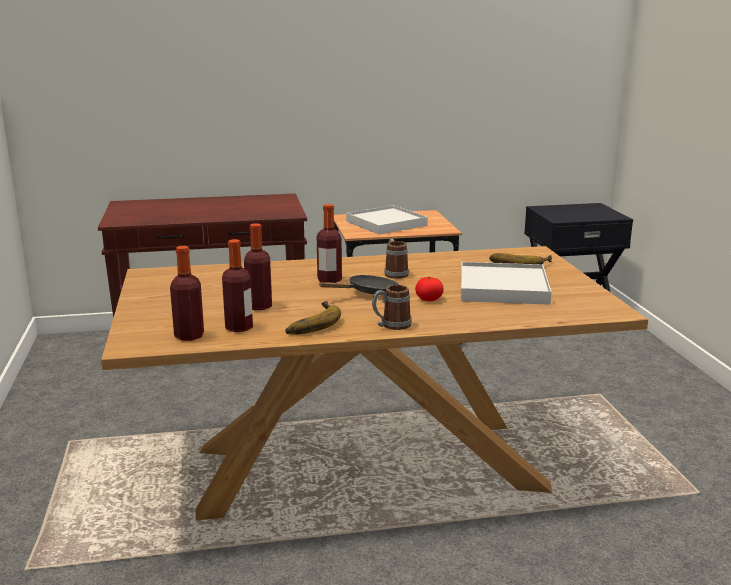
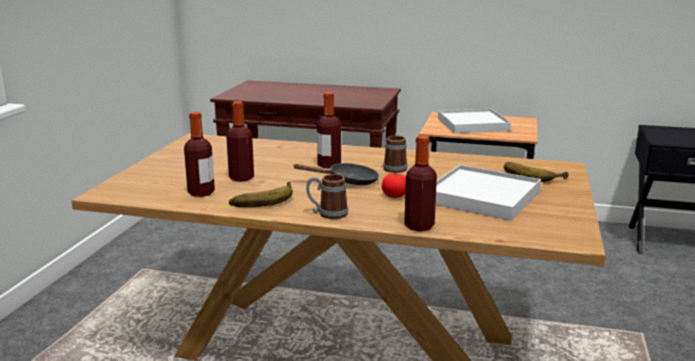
camera: 25 degrees right, 0 degrees up
(189, 336) = (155, 193): bottle -> bottle (419, 226)

